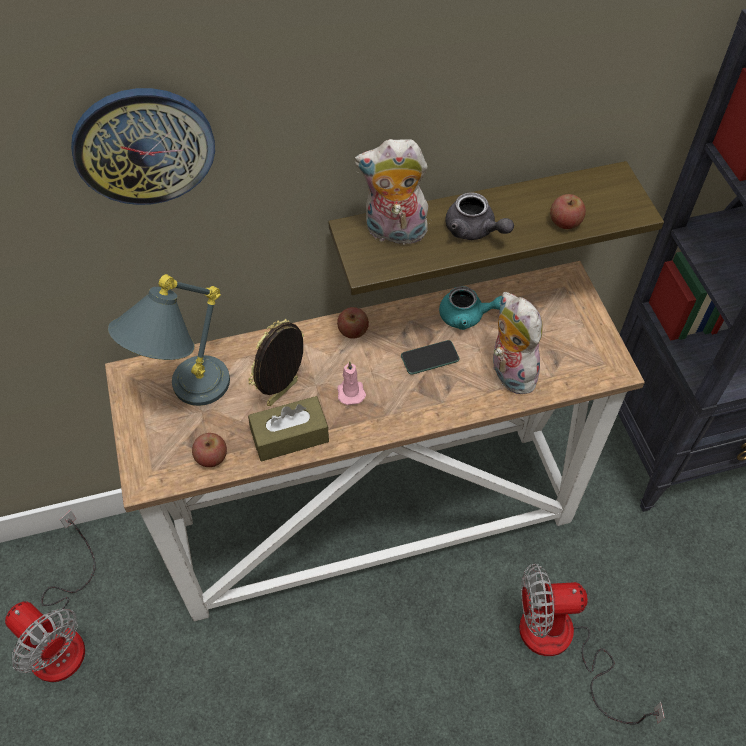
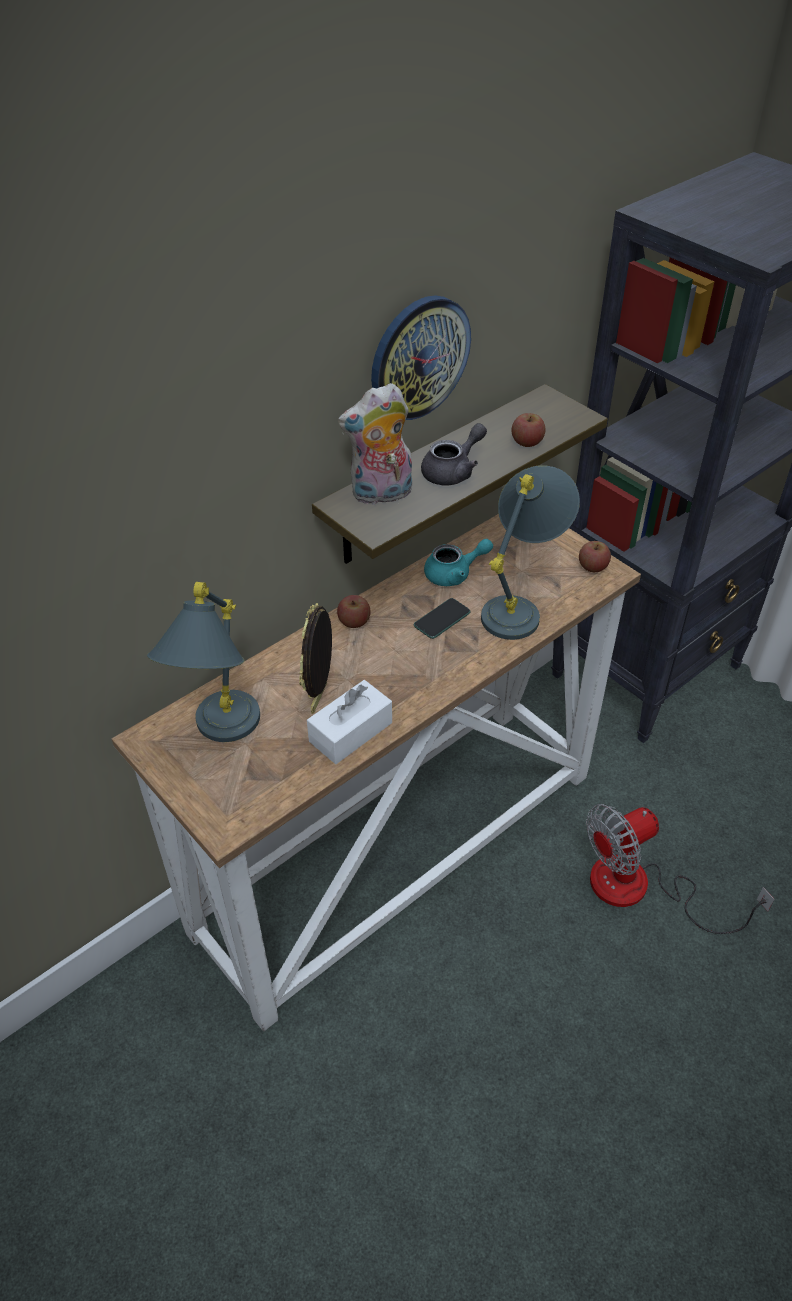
camera: 25 degrees left, 10 degrees down
(62, 633) = (116, 1113): fan -> none
(144, 146) = (144, 449): wall clock -> wall clock (419, 357)
(211, 457) = (282, 780): apple -> apple (593, 567)
(290, 436) = (350, 732): brown tissue box -> white tissue box
(350, 391) = (385, 673): pink candle -> none
(474, 230) = (453, 471): grey teapot -> grey teapot turned 60 degrees counterclockwise
(509, 372) = (521, 606): plush toy -> grey table lamp

